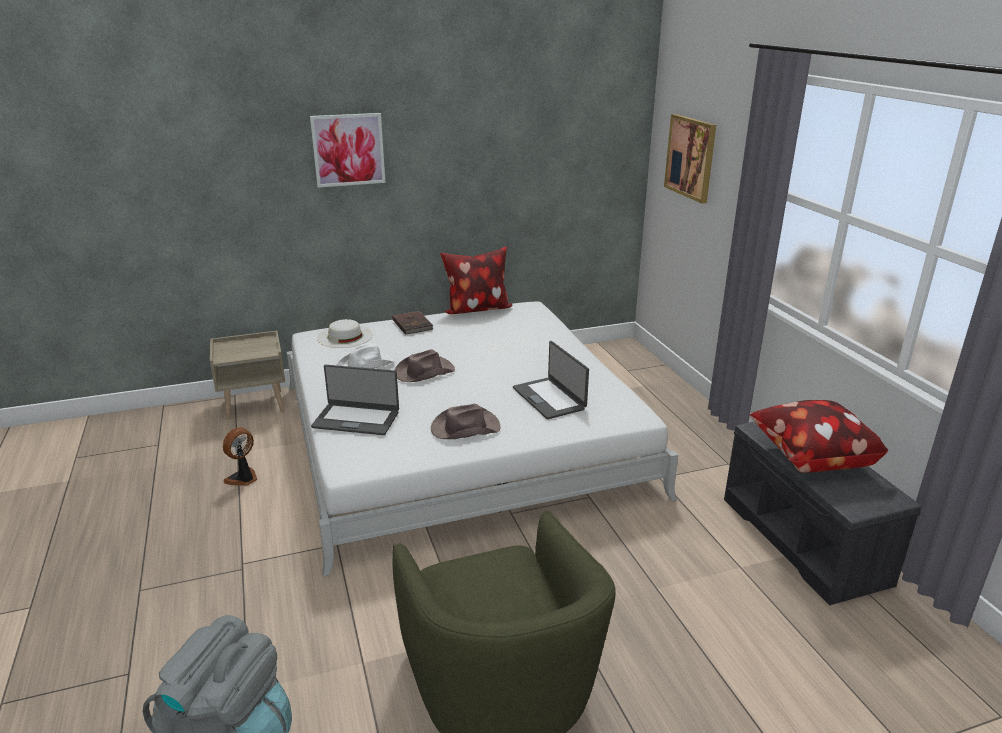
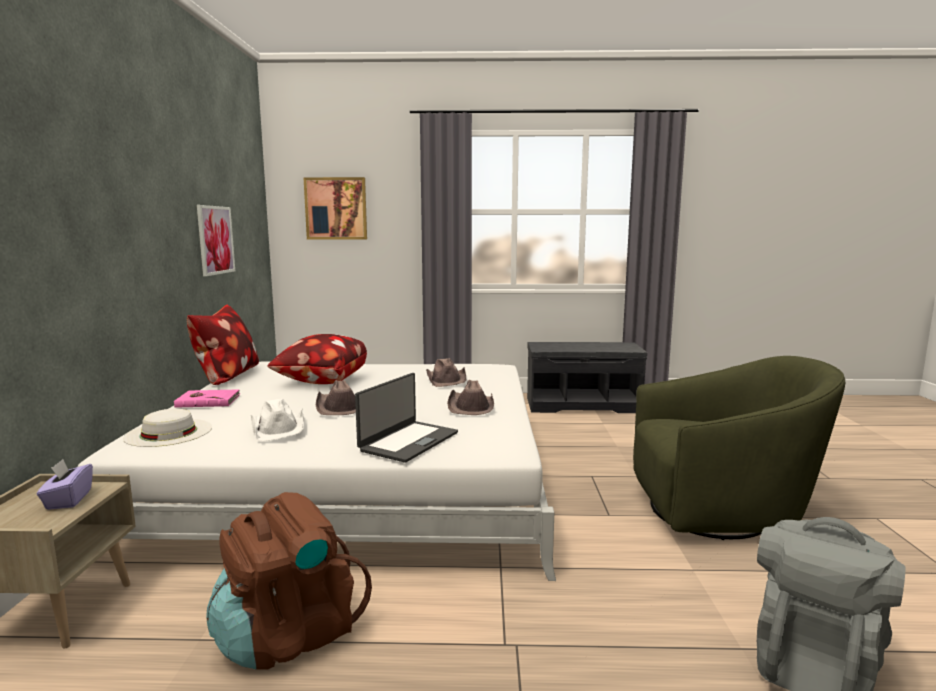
camera: 70 degrees left, 15 degrees down
(243, 479) = (289, 635): fan -> brown backpack
(252, 350) = (68, 500): none -> purple tissue box
(348, 150) = (93, 177): picture -> picture (215, 240)
(413, 324) = (208, 401): brown book -> pink book
(549, 398) = (447, 379): laptop -> brown hat
(810, 457) = (580, 347): pillow -> pillow (321, 381)

